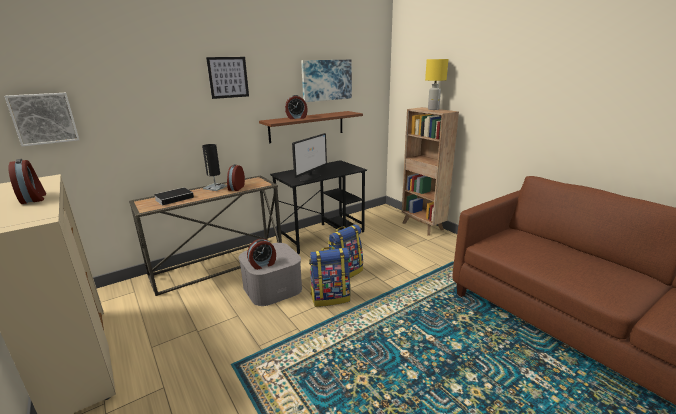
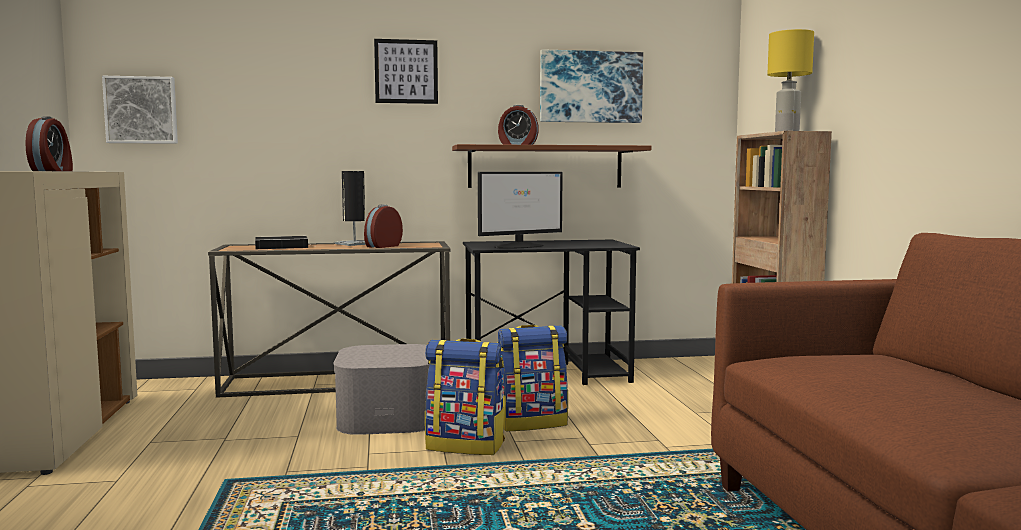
camera: 25 degrees right, 15 degrees down
(263, 264) = (364, 360): alarm clock -> none

